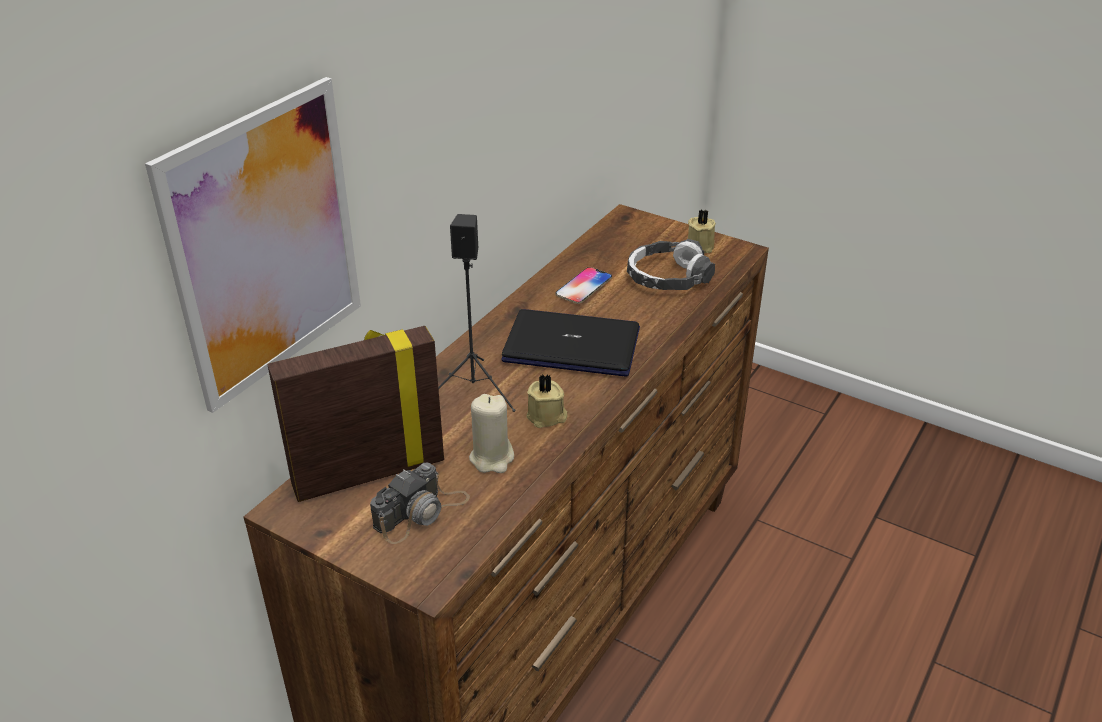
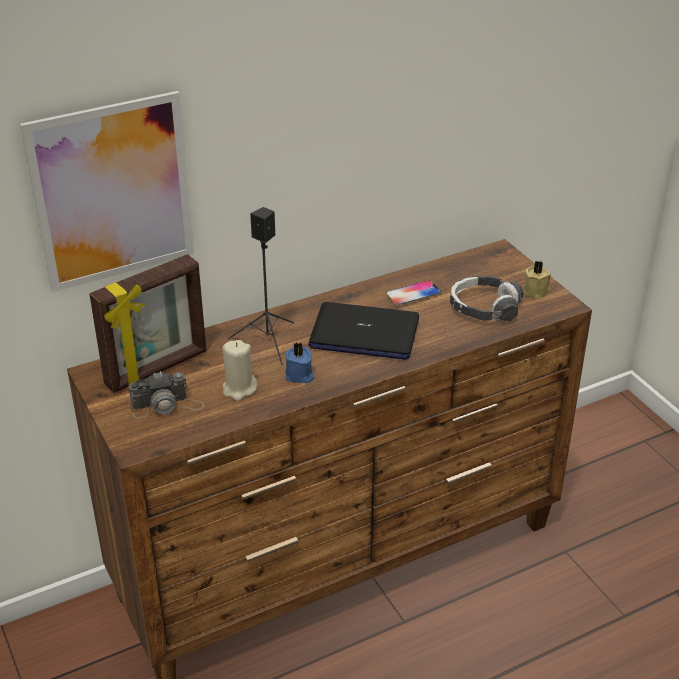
camera: 30 degrees right, 0 degrees up
(368, 472) = (157, 369): picture frame -> picture frame turned 135 degrees clockwise
(547, 417) = (299, 376): beige candle -> blue candle
(572, 345) = (364, 333): laptop -> laptop turned 150 degrees clockwise

